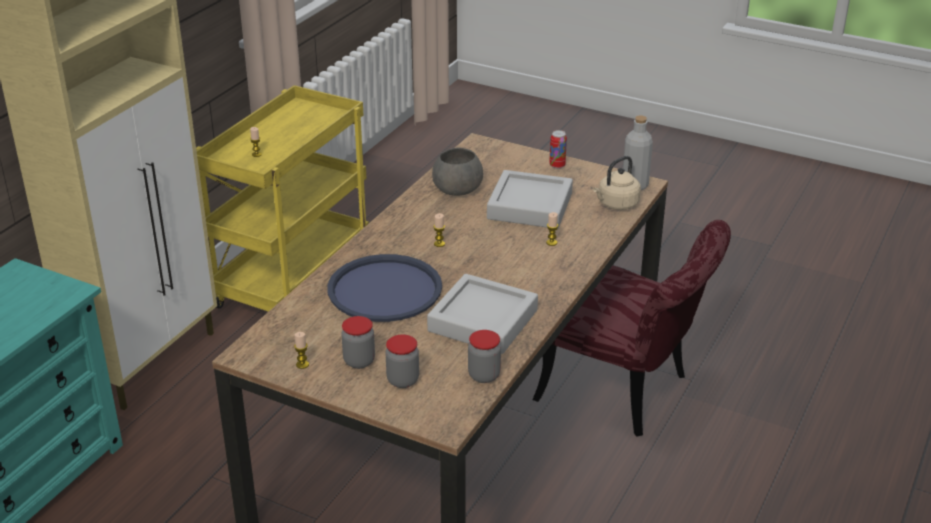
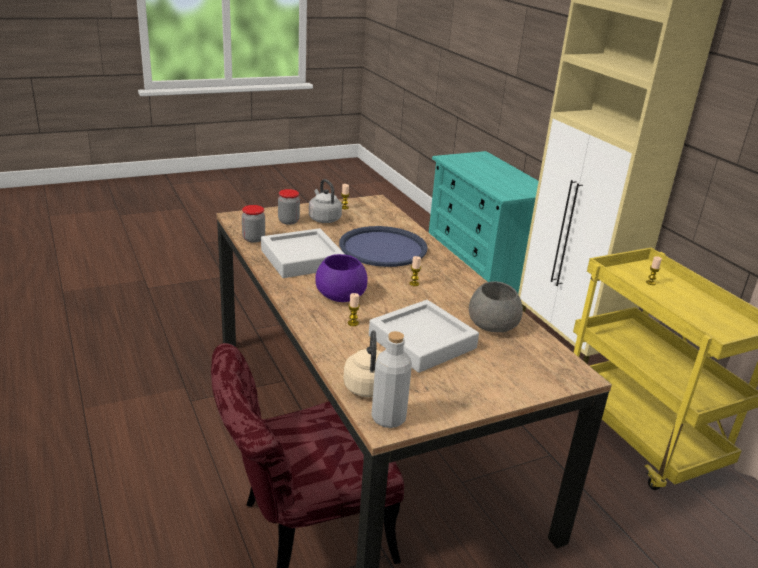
camera: 125 degrees right, 5 degrees down
(359, 361) = (324, 218): jar -> grey kettle
(518, 267) = (341, 296): none -> purple bowl
(557, 165) = (483, 395): can -> none

